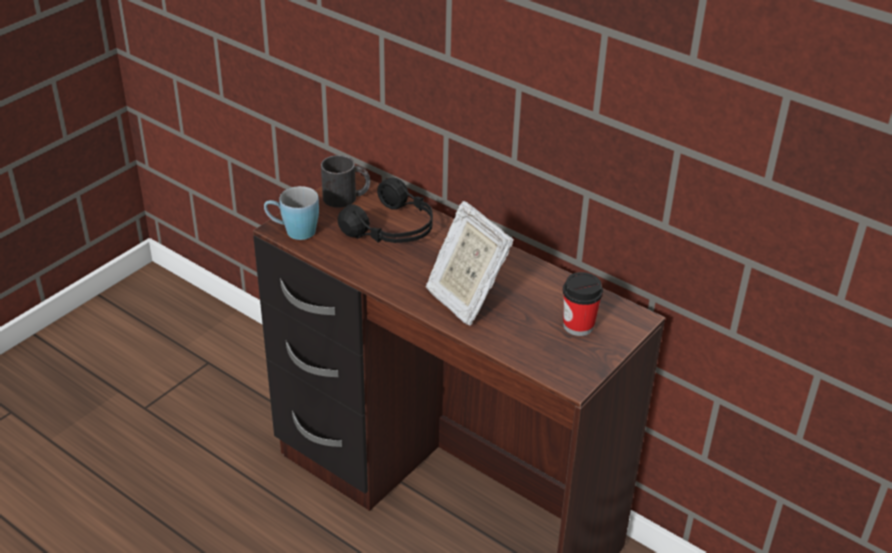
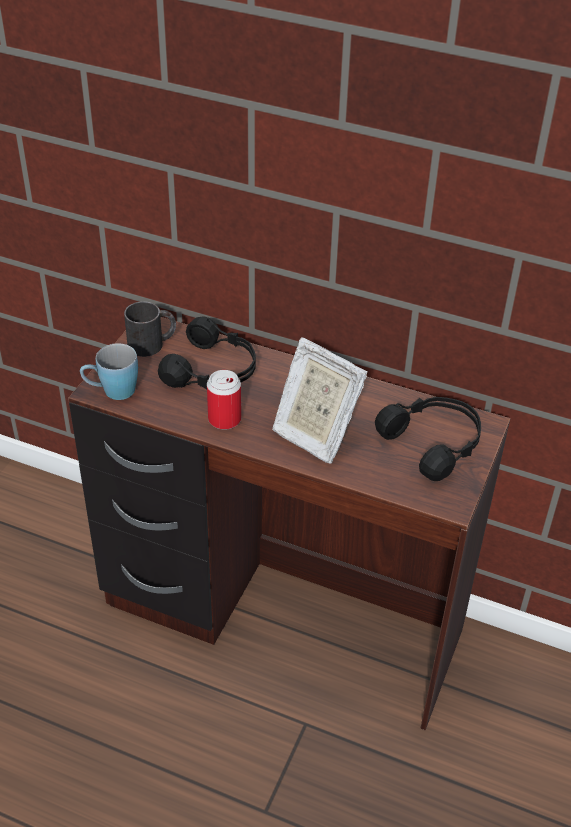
camera: 15 degrees left, 5 degrees up
(386, 271) = (224, 419): none -> can
(578, 326) = (434, 443): cup -> black headphones

